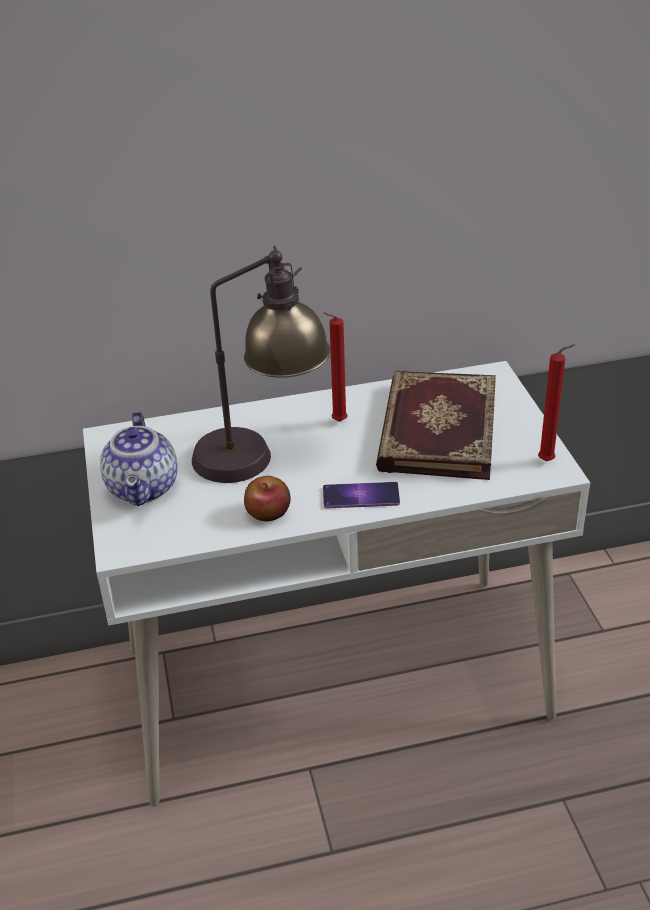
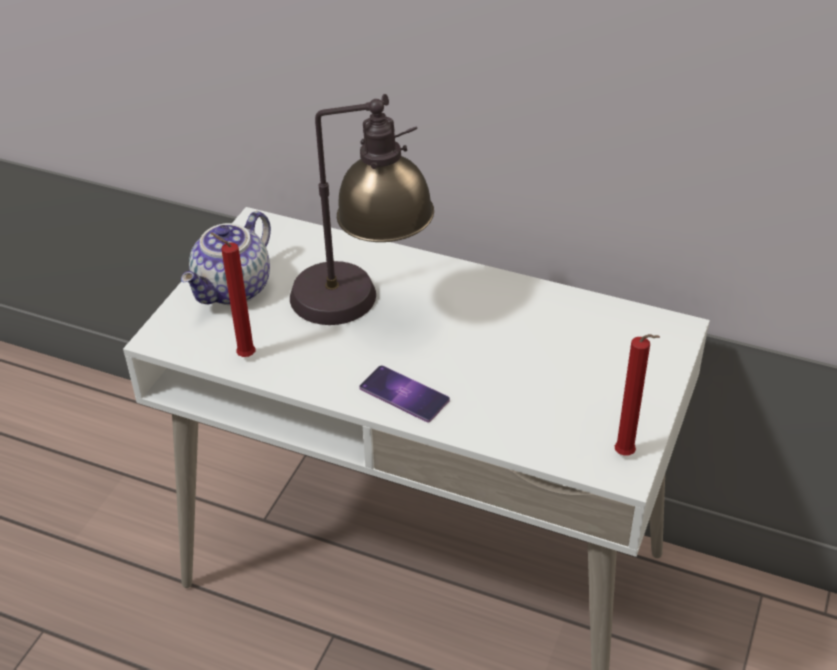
camera: 35 degrees right, 5 degrees up
(268, 512) = (308, 367): apple -> none
(337, 422) = (463, 306): red candle -> red candle (243, 356)
(435, 429) = (549, 361): book -> none

